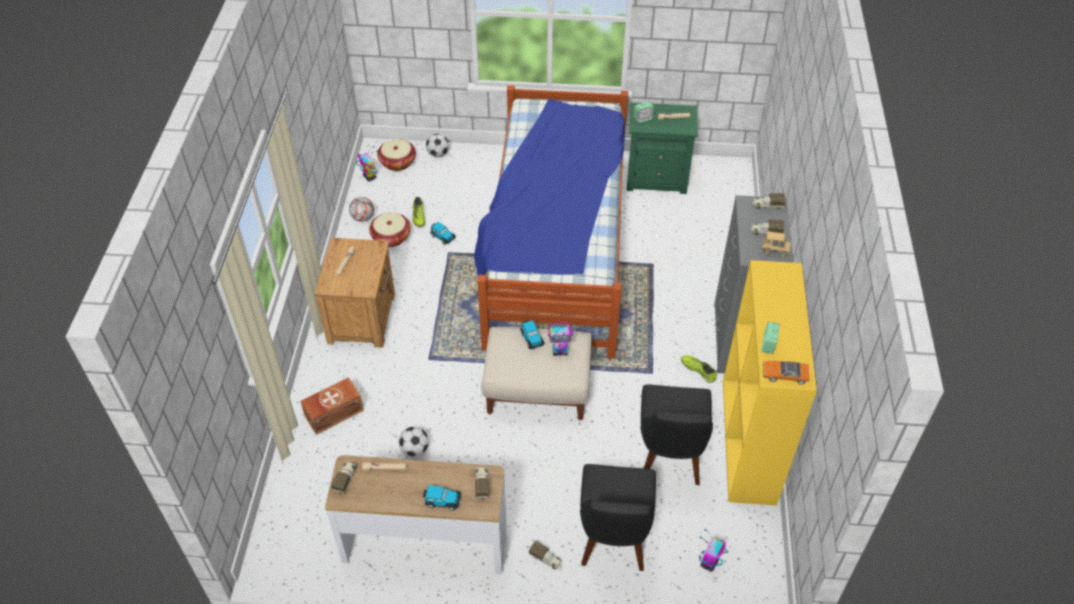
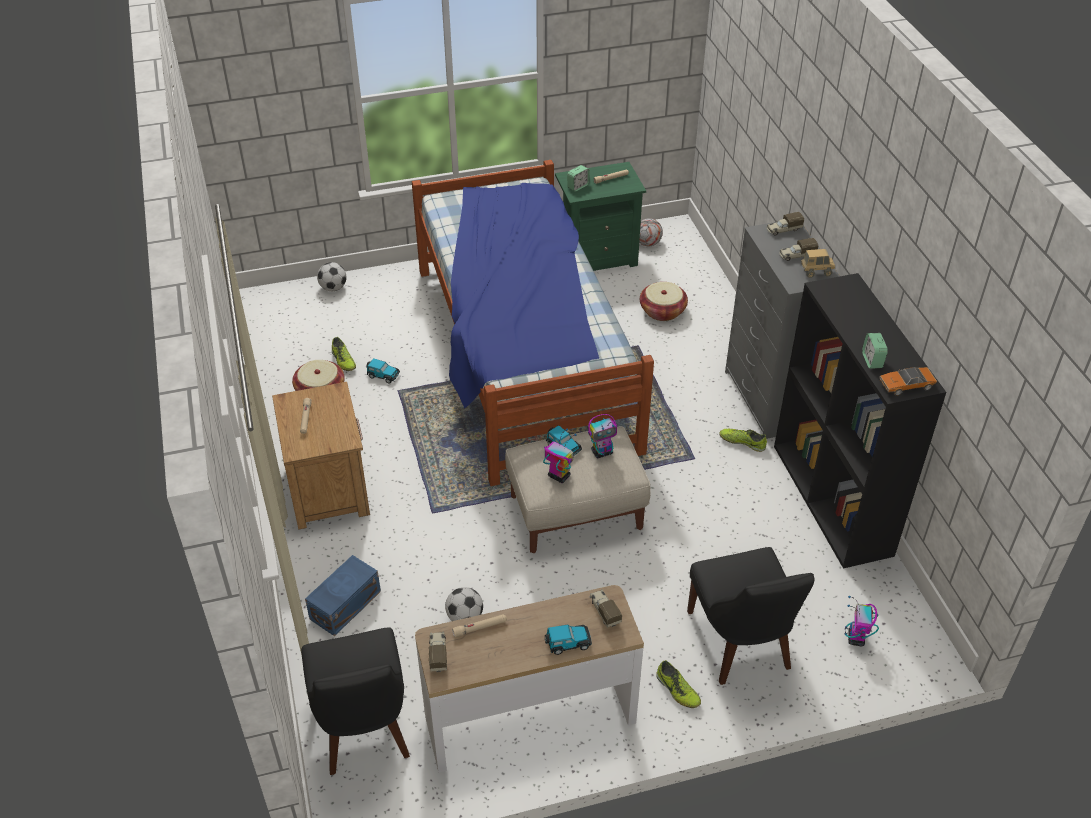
camera: 20 degrees left, 5 degrees down
(333, 413) = (344, 605): brown storage box -> blue storage box
(363, 218) = (275, 378): football -> football (648, 243)
(369, 177) = (261, 331): toy robot -> toy robot (558, 476)
(397, 162) = (288, 307): basket -> basket (662, 311)
(546, 559) = (677, 690): toy truck -> shoe
(670, 455) = (757, 539): black chair -> black chair (363, 729)
(749, 441) = (833, 500): yellow bookcase -> black bookcase

